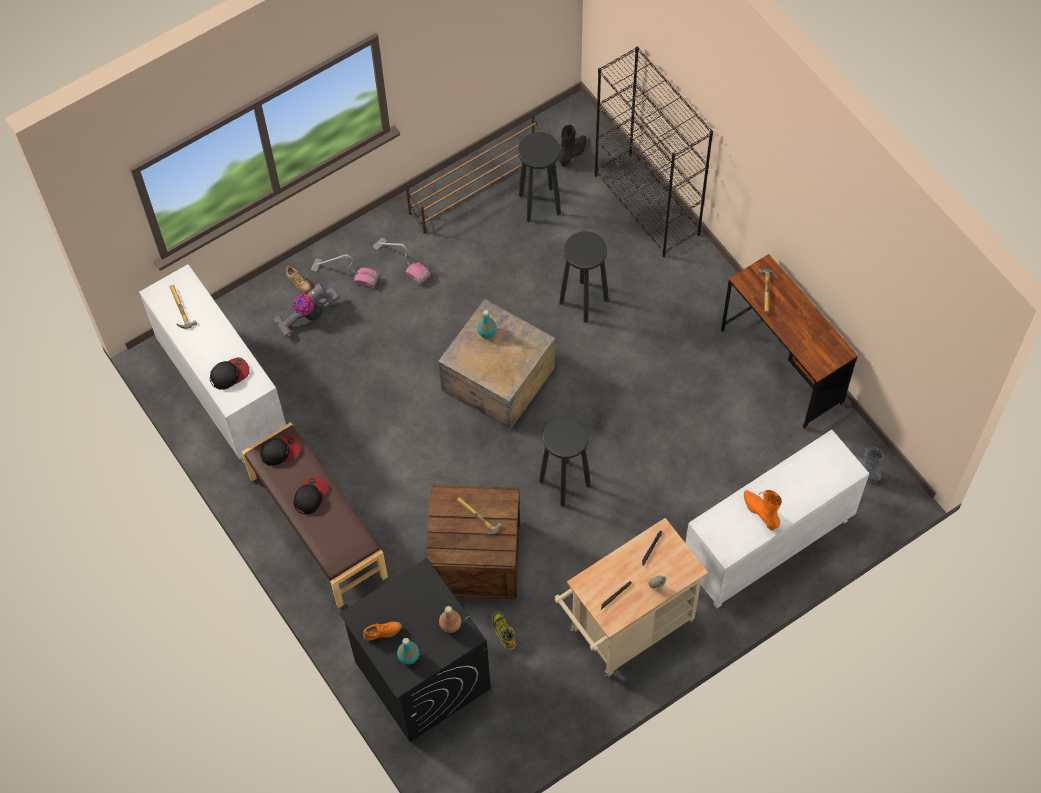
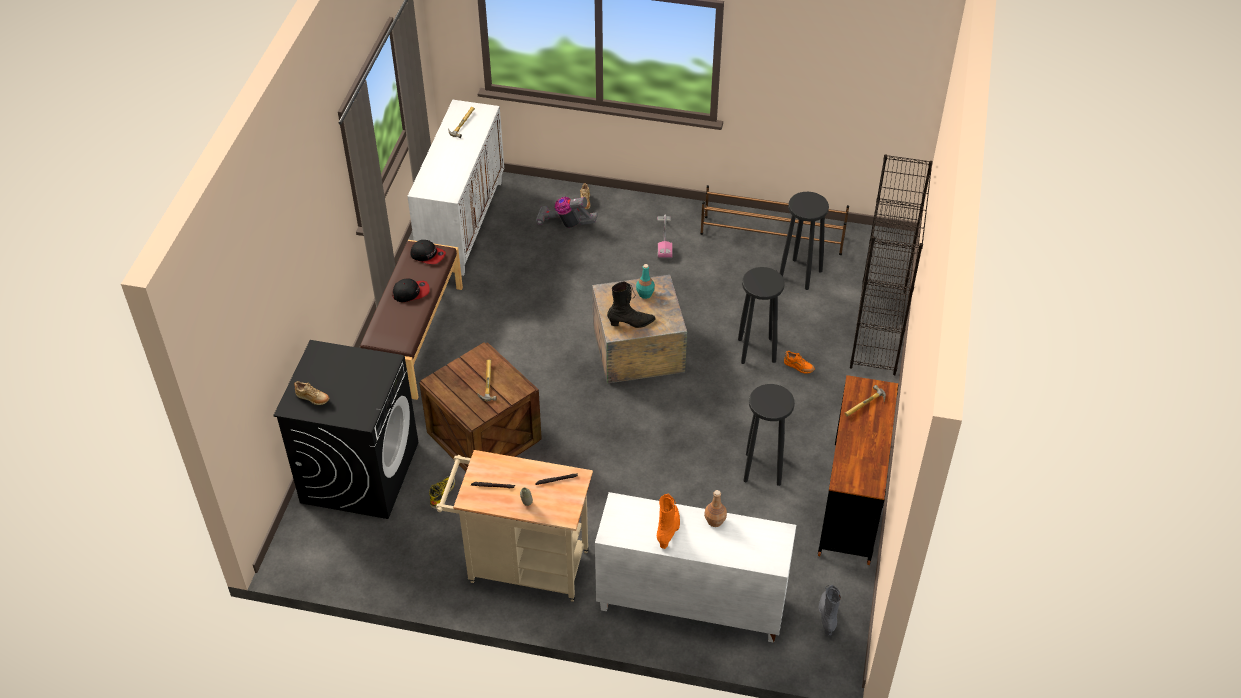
camera: 45 degrees right, 15 degrees down
(229, 374) = (441, 176): cap -> none
(345, 274) = (620, 219): vacuum cleaner -> none
(383, 633) = (318, 372): orange shoe -> orange shoe (798, 367)
(408, 657) = (313, 399): turquoise bottle -> beige shoe
(450, 625) = (362, 404): brown bottle -> brown bottle (715, 520)
(564, 482) = (600, 443): black stool -> black stool (763, 468)
(573, 154) = (863, 263): black boot -> black boot (631, 323)

